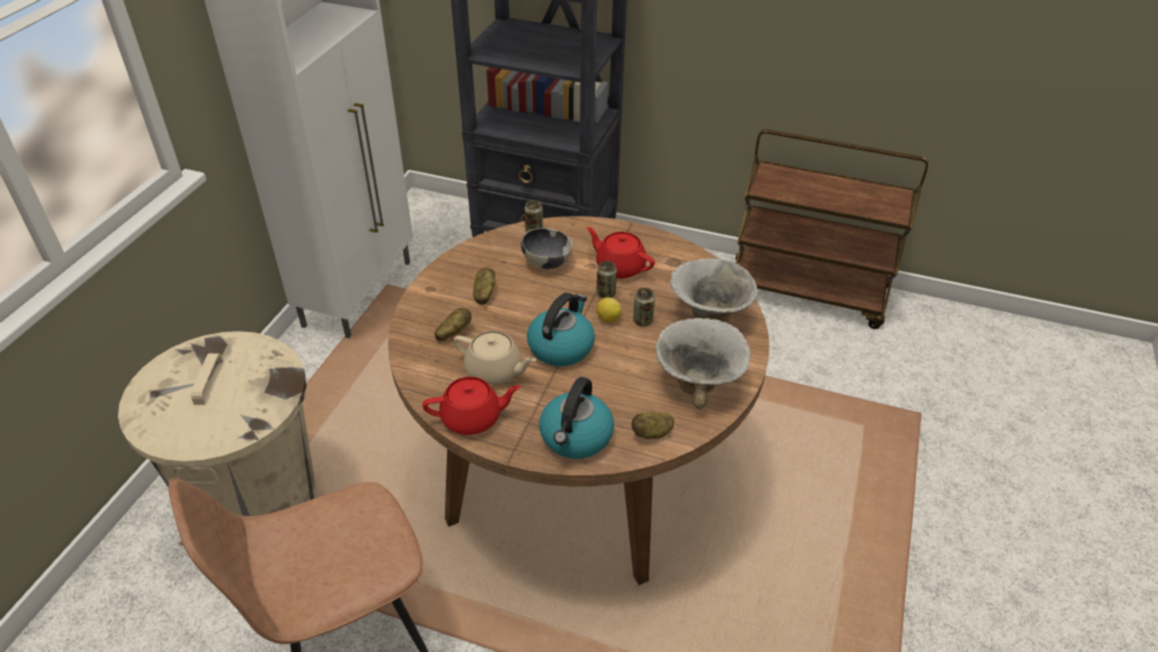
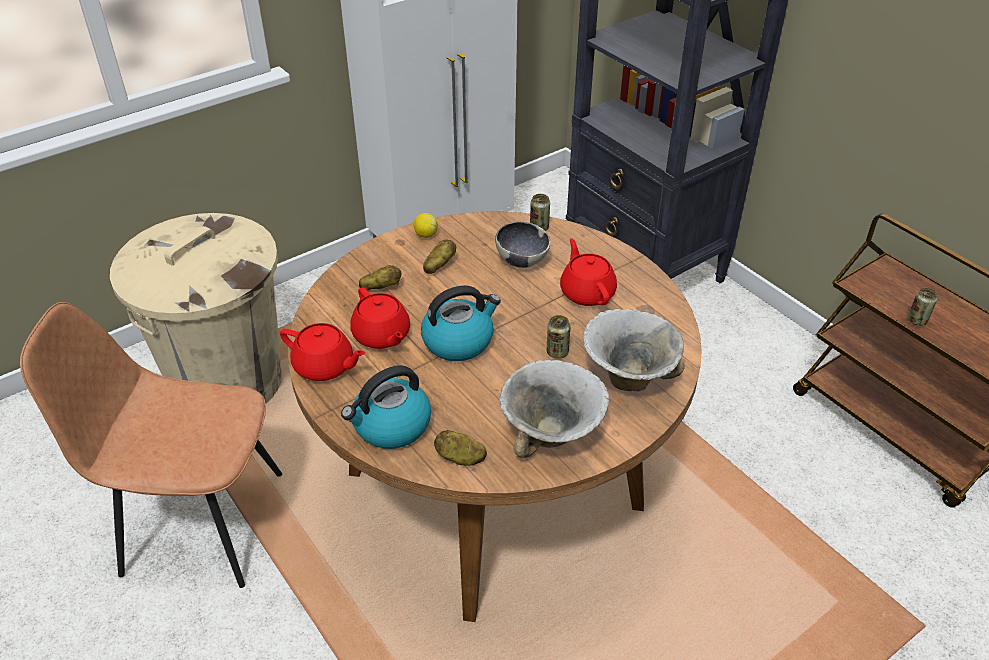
camera: 35 degrees right, 0 degrees up
(494, 371) = (381, 335): beige teapot -> red teapot
(606, 293) = (548, 311): can -> can (917, 320)
(608, 319) = (526, 335): lemon -> lemon (426, 234)

